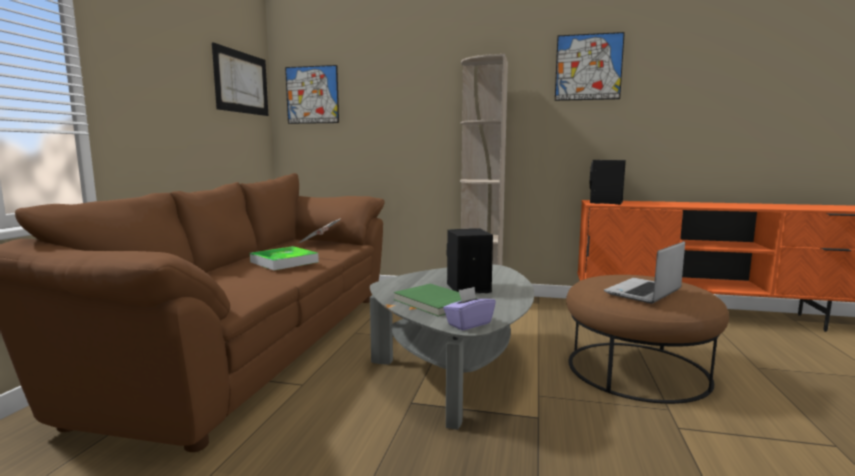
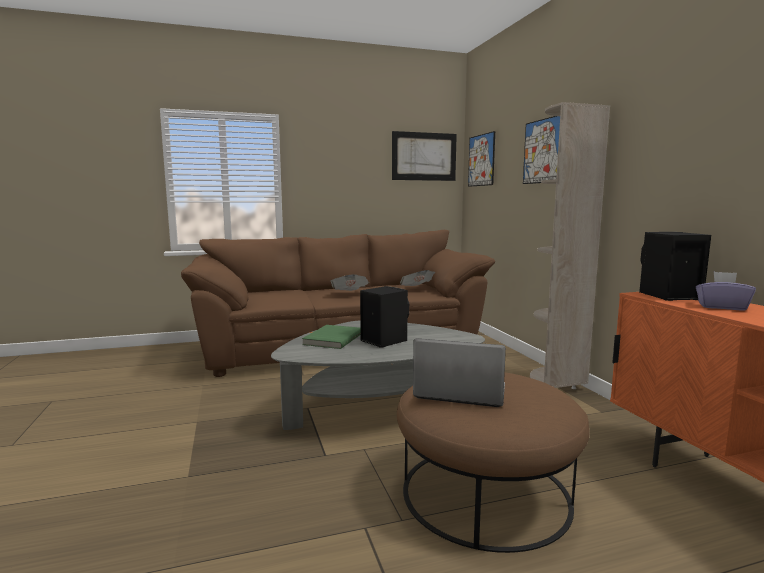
camera: 60 degrees right, 0 degrees up
(284, 262) = (349, 294): tray -> newspaper
(468, 324) = (294, 353): purple tissue box -> purple tissue box (721, 307)
(588, 67) = (702, 94): picture -> picture (543, 151)

